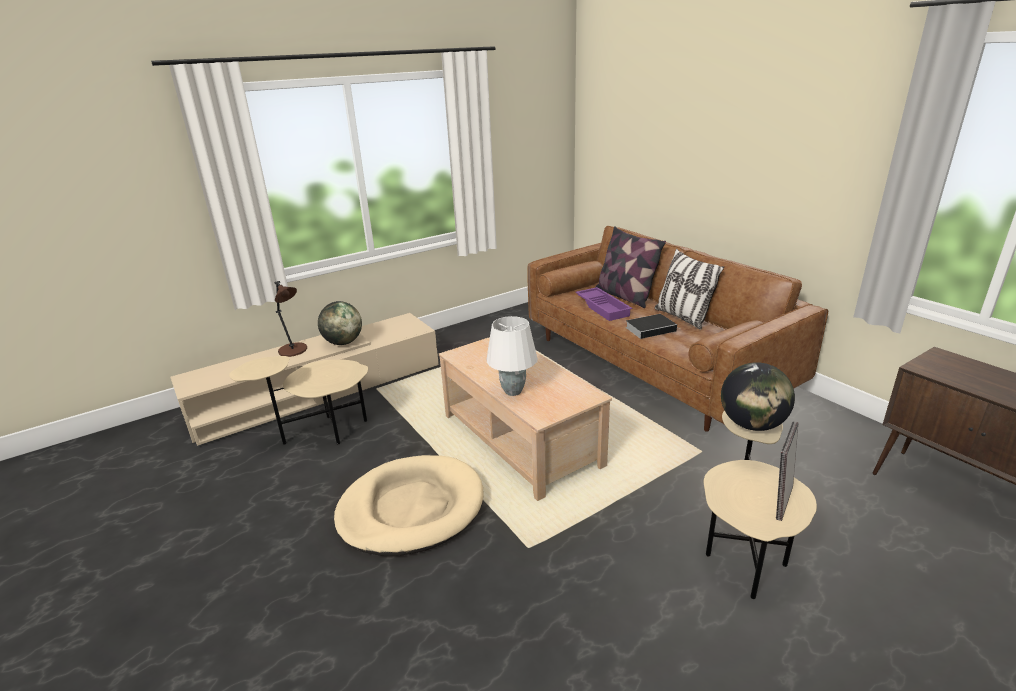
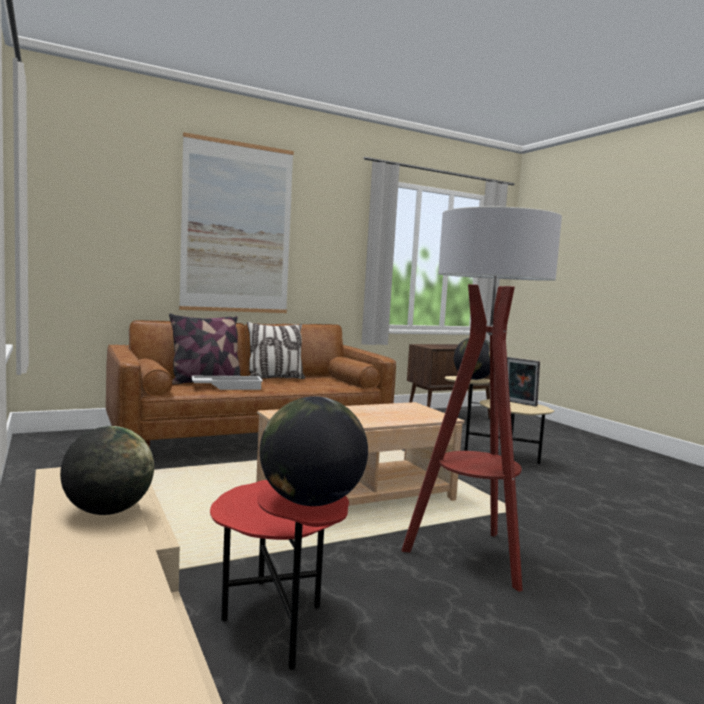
camera: 85 degrees left, 20 degrees down
(254, 370) = (311, 502): none -> globe
(294, 350) = (82, 556): brown table lamp -> none
(321, 433) = (277, 625): beige side table -> red side table
(411, 509) = (471, 556): beige dog bed -> floor lamp
(513, 392) = (398, 419): white table lamp -> none
(603, 307) = (227, 387): purple tray -> white tray
(651, 329) = (291, 385): book -> none
(724, 134) = (237, 228): none -> picture

